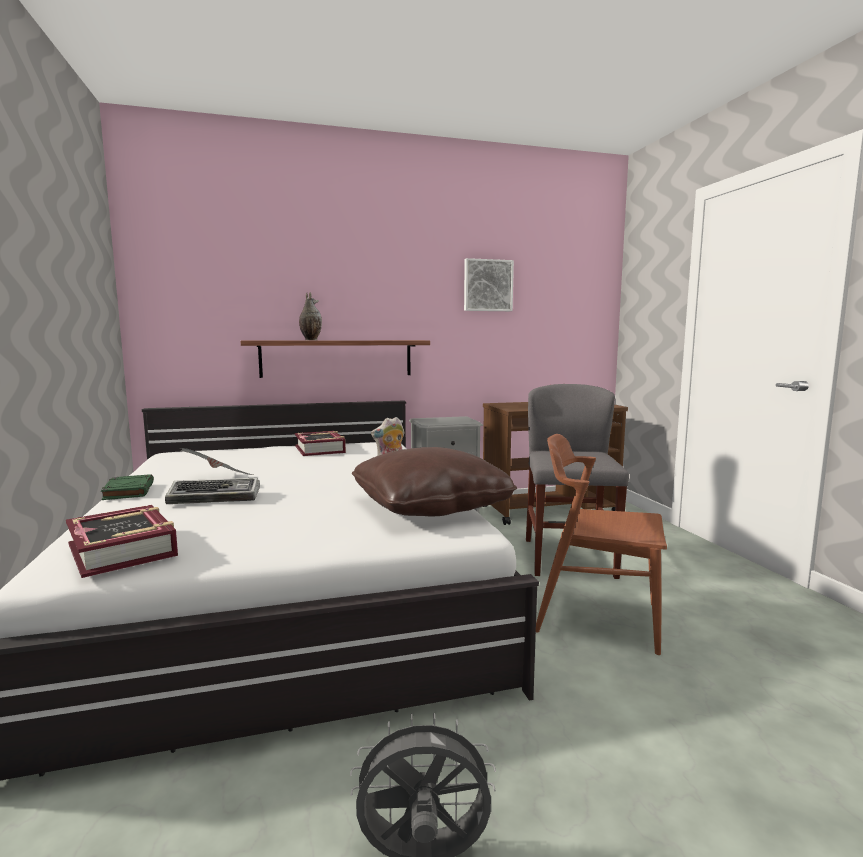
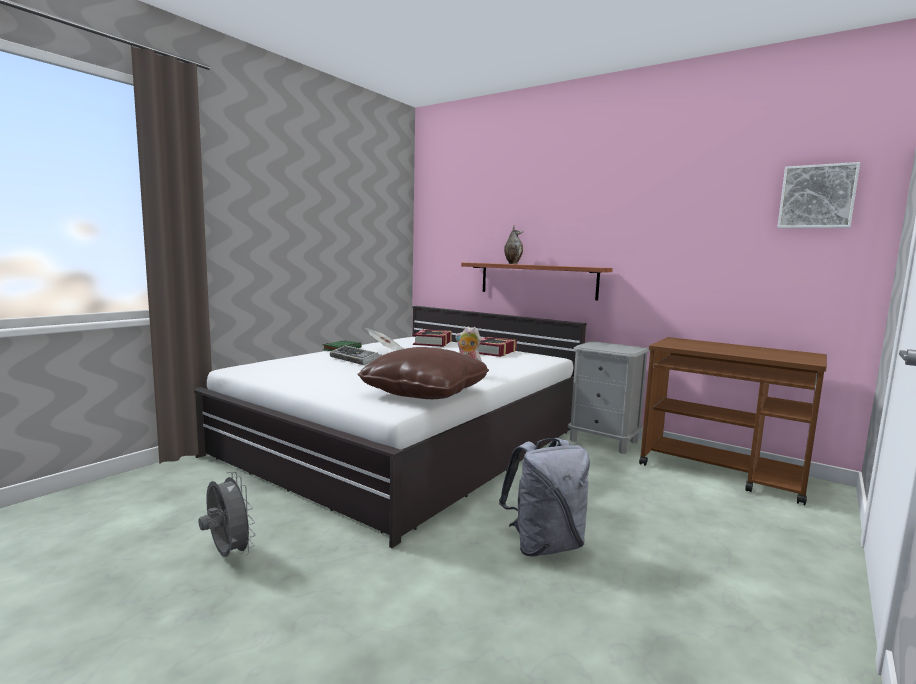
camera: 50 degrees right, 0 degrees up
(123, 550) = (265, 367): book -> book (433, 343)
(487, 285) = (688, 212): picture -> picture (817, 197)
(569, 558) = (633, 507): grey chair -> none
(597, 617) = (544, 545): brown chair -> grey backpack

